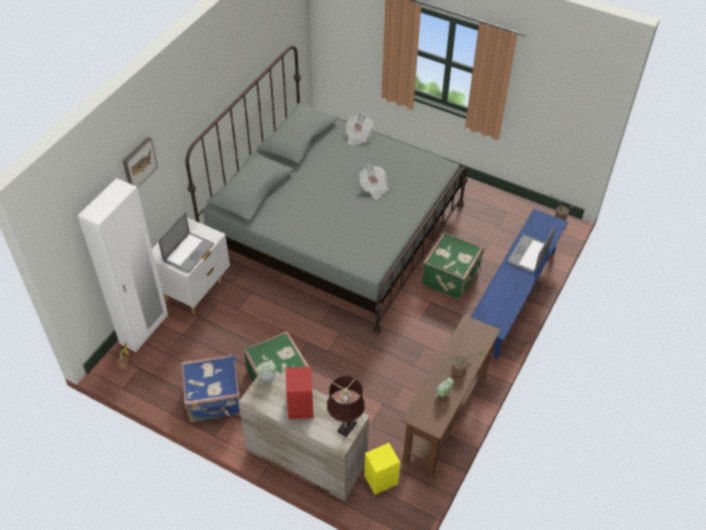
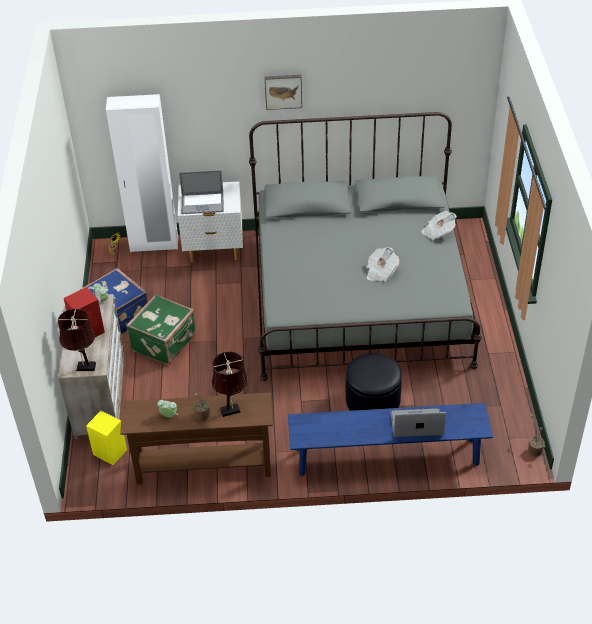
camera: 60 degrees right, 5 degrees down
(138, 163) = (194, 99): picture -> picture (283, 91)
(451, 277) = (373, 400): green suitcase -> black ottoman
(467, 347) = (232, 410): none -> brown table lamp

